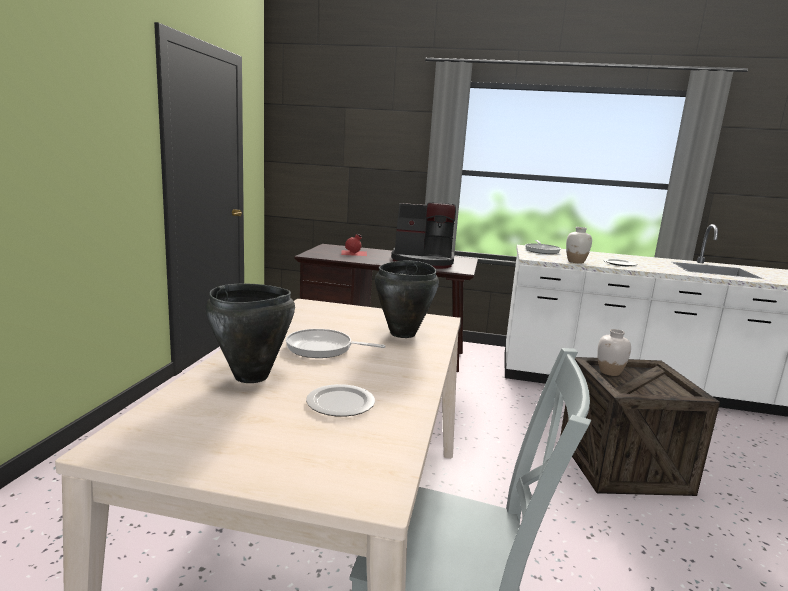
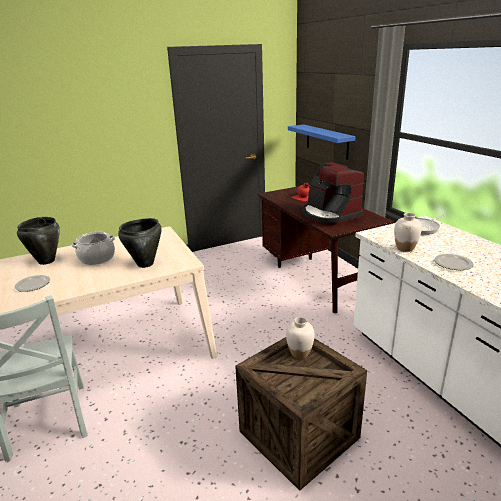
camera: 55 degrees right, 10 degrees up
(323, 348) = (97, 258): frying pan -> cooking pot
(335, 189) = (327, 141): none -> blue shelf

